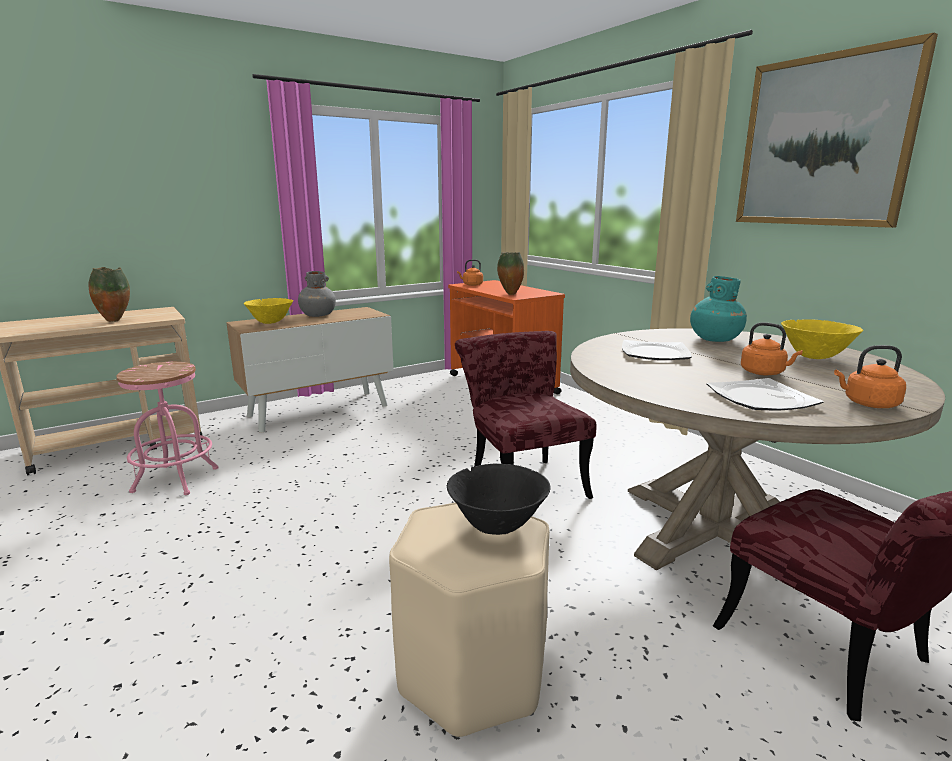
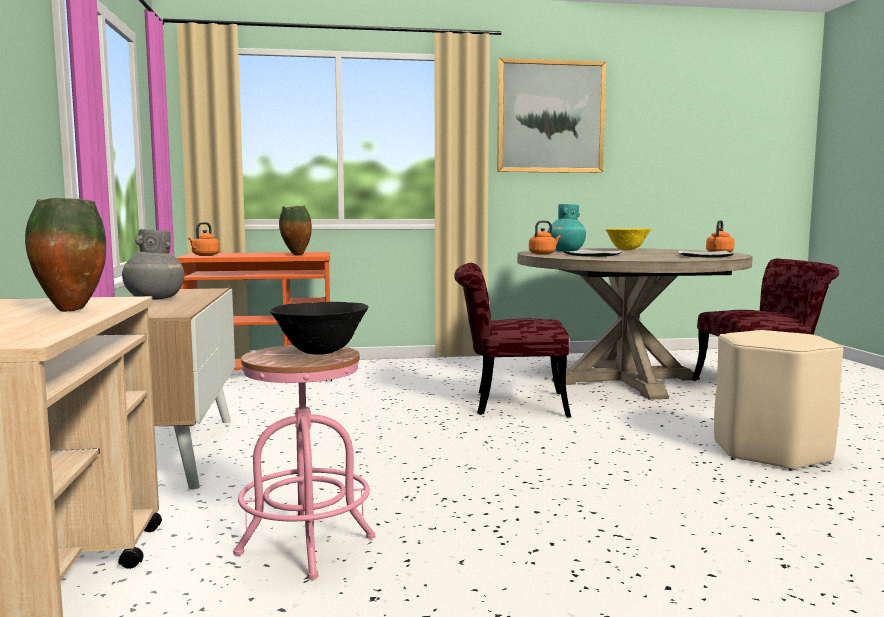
camera: 65 degrees left, 10 degrees down
(270, 323) = (152, 309): yellow bowl -> none
(497, 527) = (769, 333): black bowl -> black bowl (320, 353)
(764, 373) = (654, 253): orange kettle -> orange kettle (543, 254)

